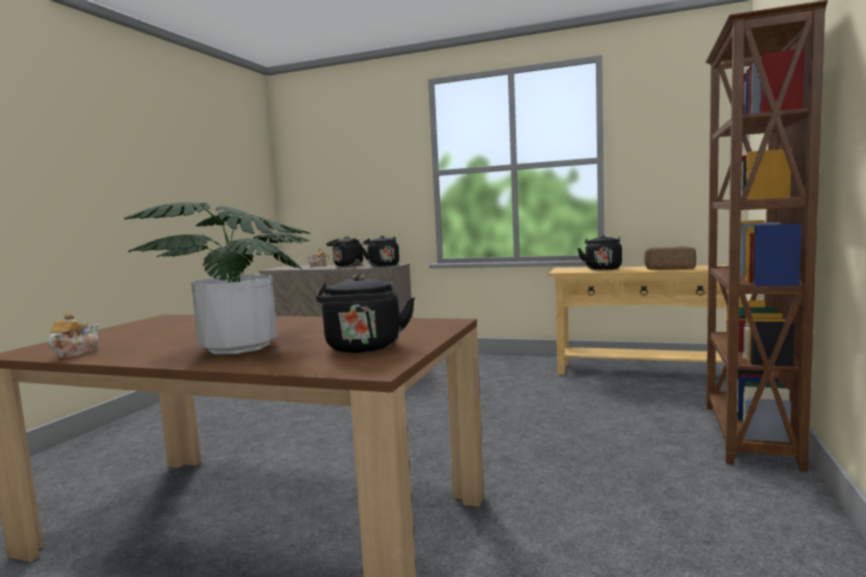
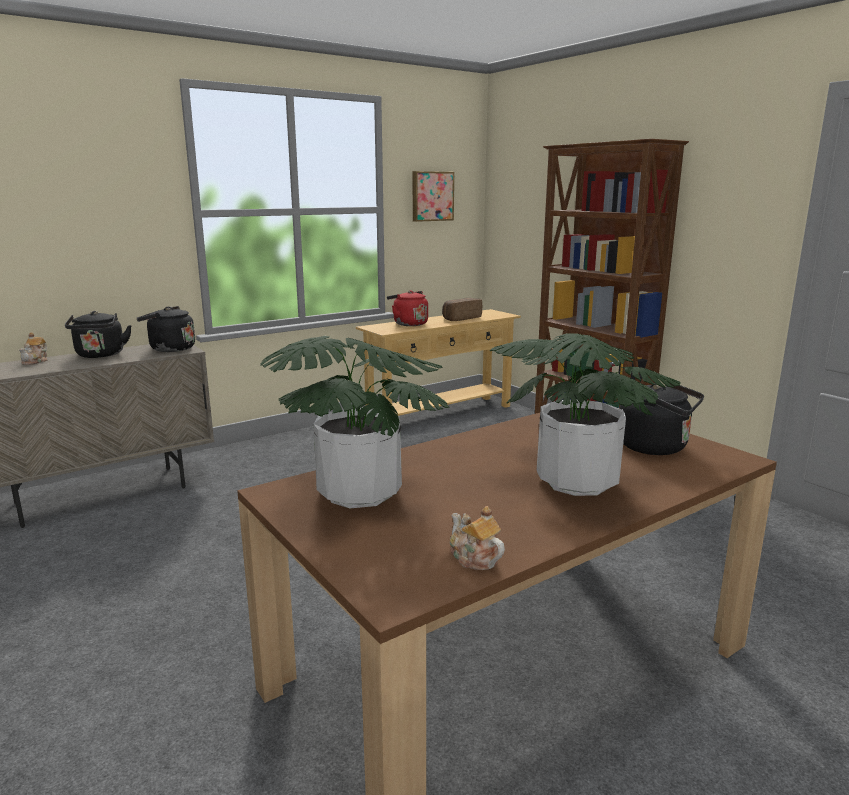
camera: 55 degrees left, 10 degrees up
(173, 324) = (360, 493): none -> potted plant
(602, 268) = (408, 324): black kettle -> red kettle
(666, 142) = (431, 196): none -> picture

